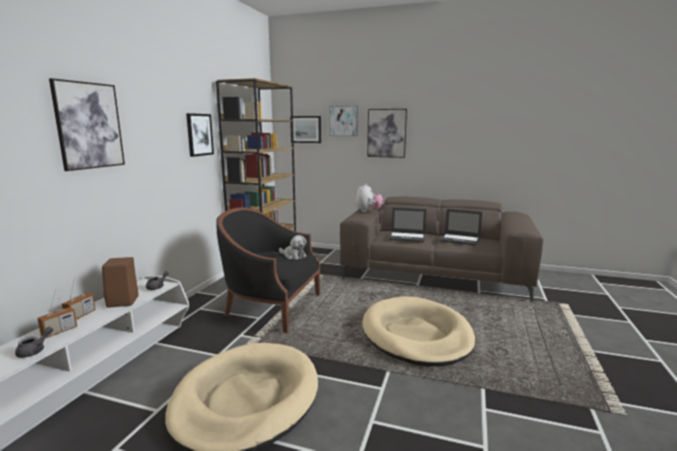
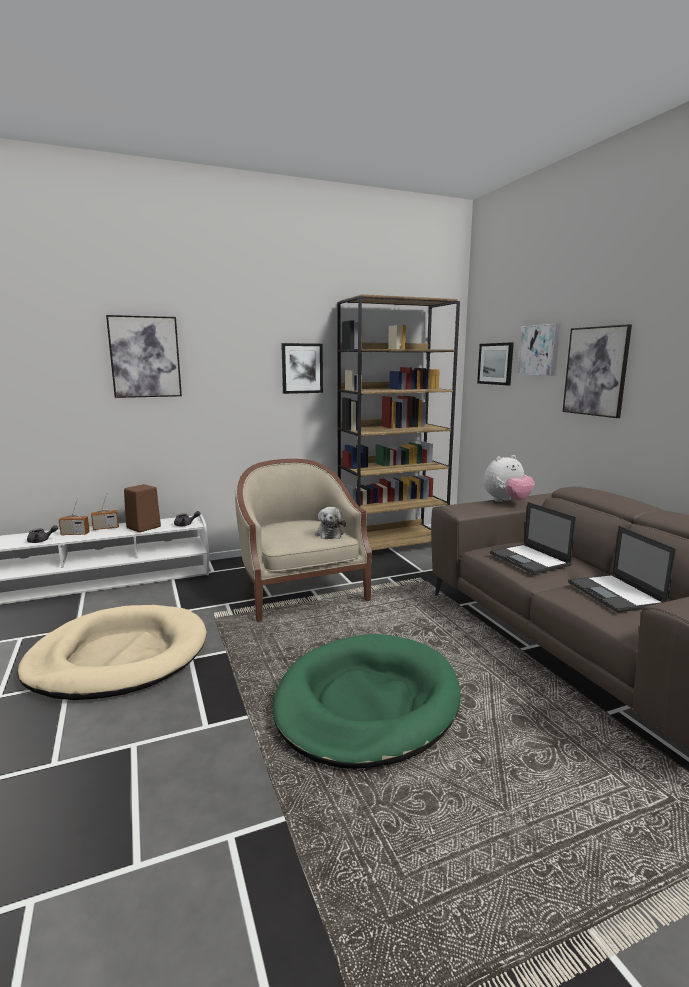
camera: 50 degrees right, 0 degrees up
(272, 307) = (301, 592): black armchair -> beige armchair
(416, 335) = (367, 703): beige dog bed -> green dog bed

